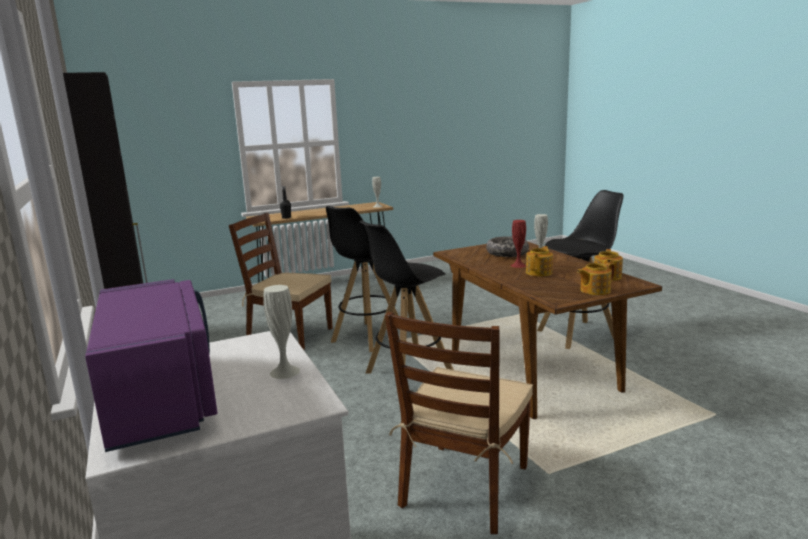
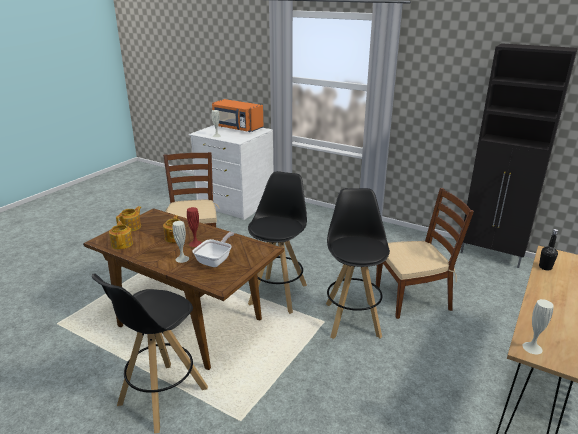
camera: 145 degrees right, 10 degrees up
(162, 397) = (237, 128): purple microwave -> orange microwave
(507, 253) = (216, 260): bowl -> frying pan

